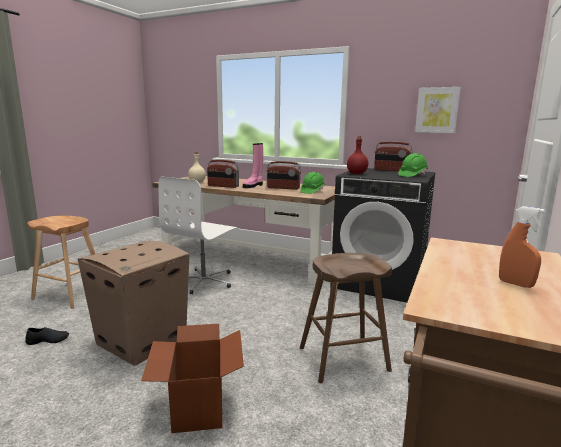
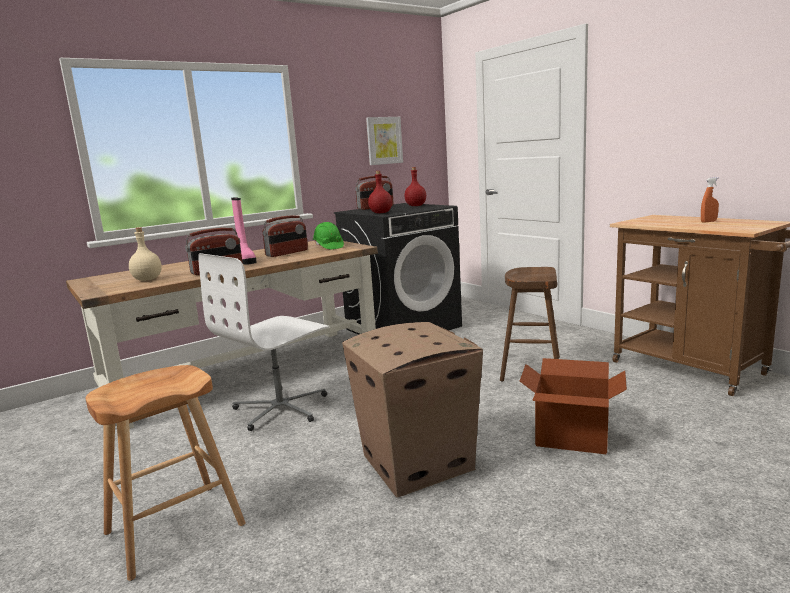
camera: 60 degrees left, 0 degrees up
(48, 340) = (345, 544): black shoe -> none
(204, 281) = (281, 408): white office chair -> white office chair turned 75 degrees clockwise
(412, 175) = (415, 206): green hard hat -> red bottle

